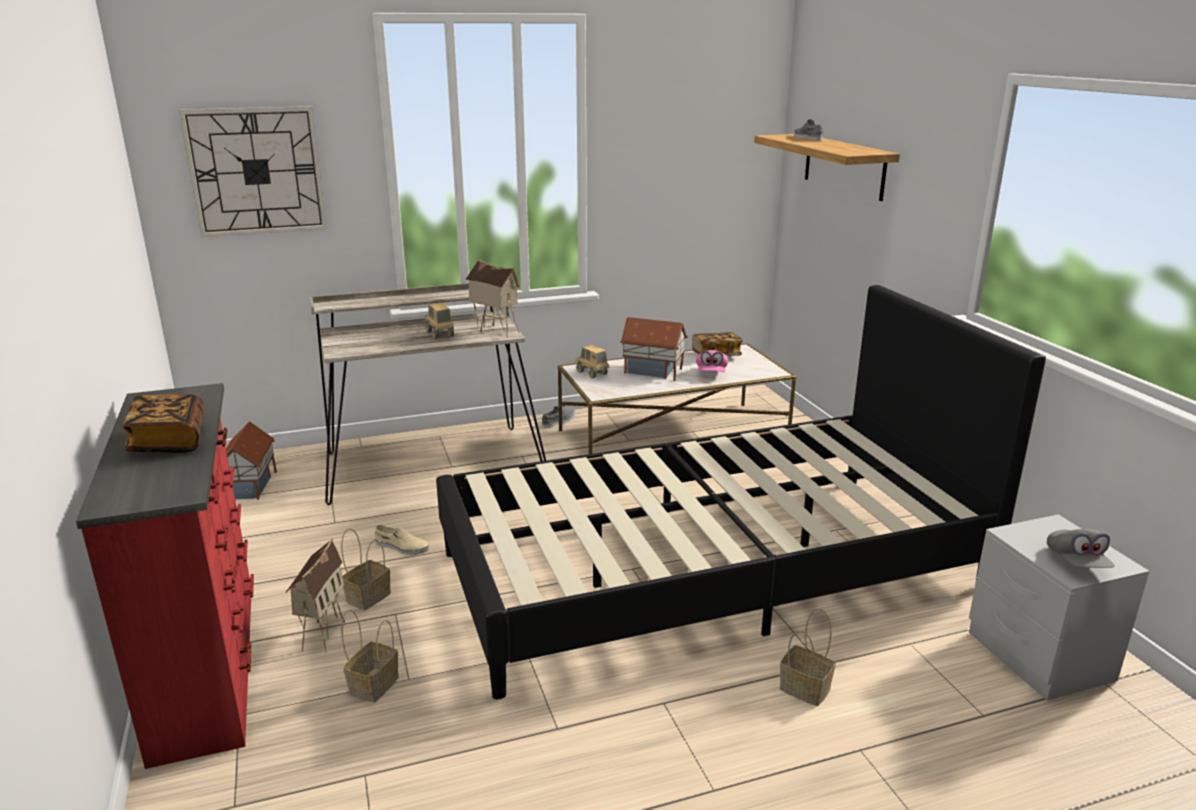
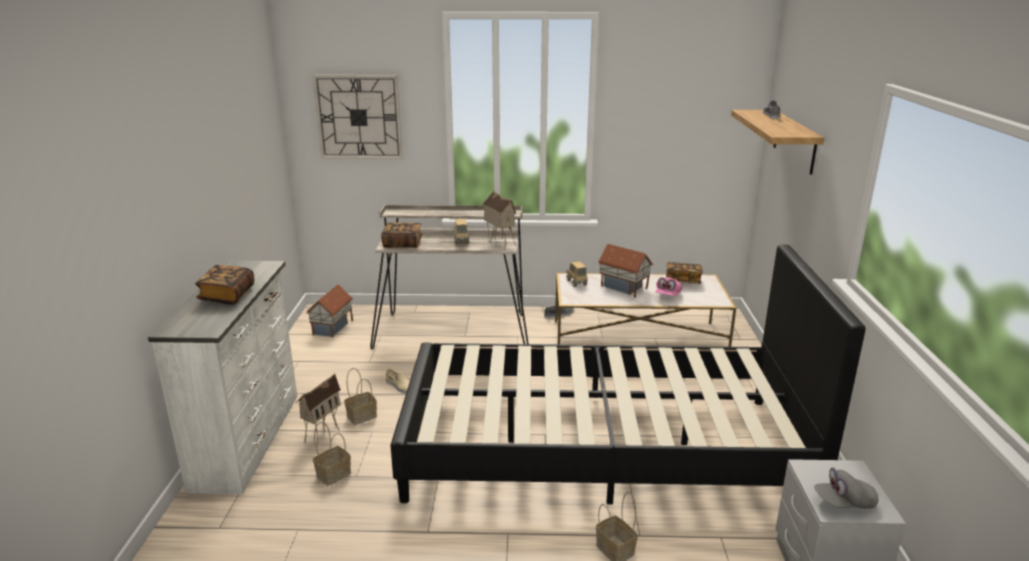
camera: 20 degrees right, 0 degrees up
(210, 665) = (250, 439): red dresser -> white dresser
(359, 347) = (402, 244): none -> book
(1077, 563) = (843, 502): grey cap -> grey cap turned 60 degrees clockwise

